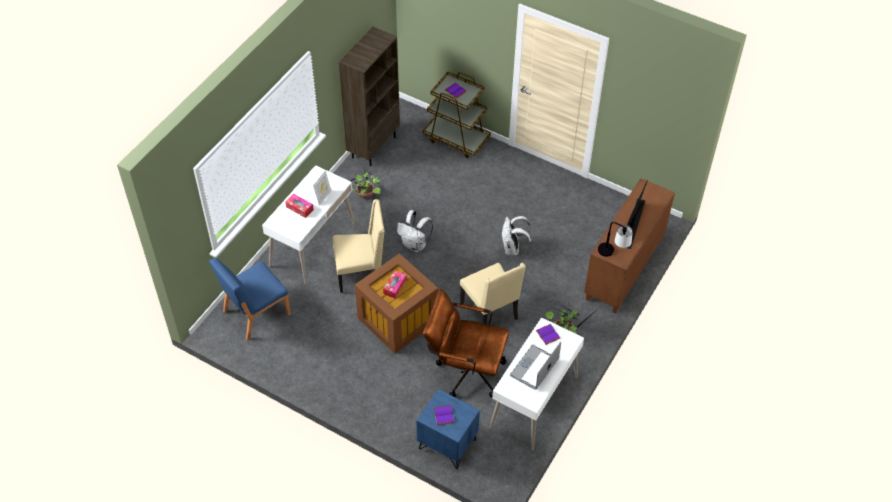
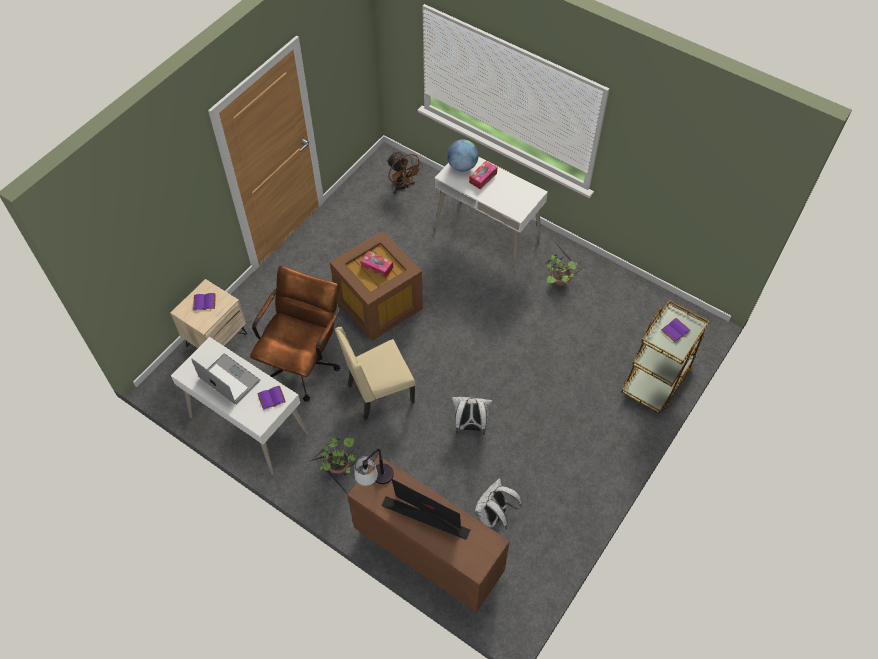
camera: 95 degrees right, 5 degrees up
(255, 313) = (403, 187): blue chair -> brown fan
(285, 223) = (462, 166): none -> globe
(323, 197) = (498, 197): picture frame -> none
(361, 273) = (445, 274): beige chair -> none
(373, 146) = (638, 291): brown bookcase -> none
(415, 245) = (482, 325): white backpack -> white backpack (494, 516)
(447, 444) = (216, 339): blue nightstand -> beige nightstand

